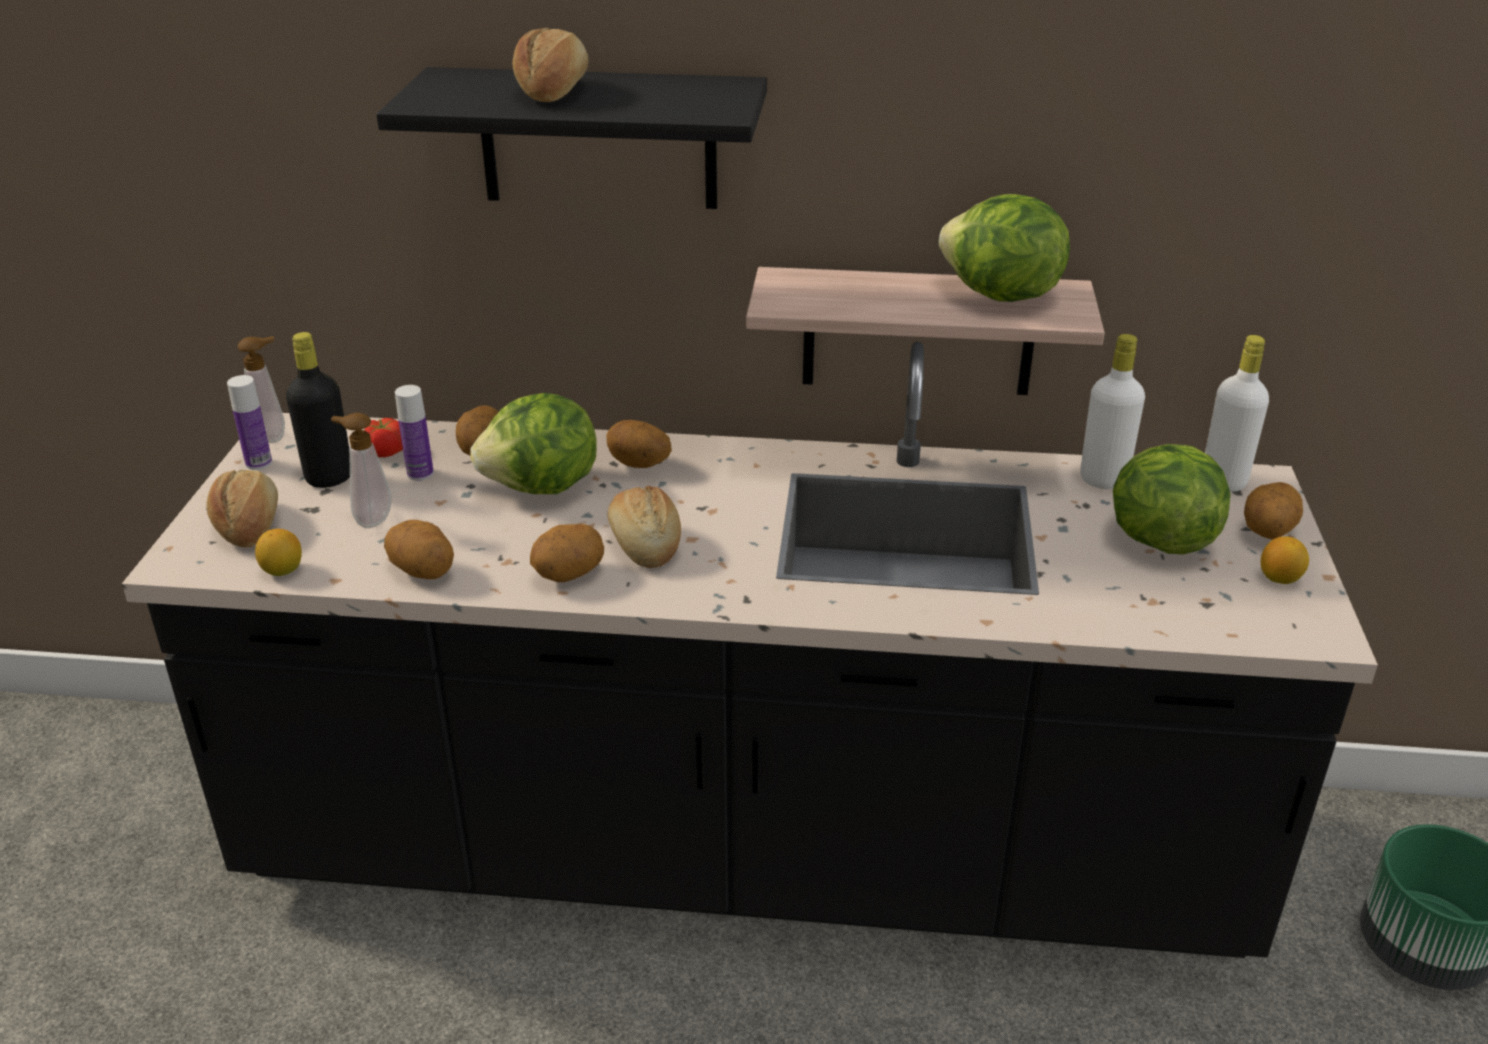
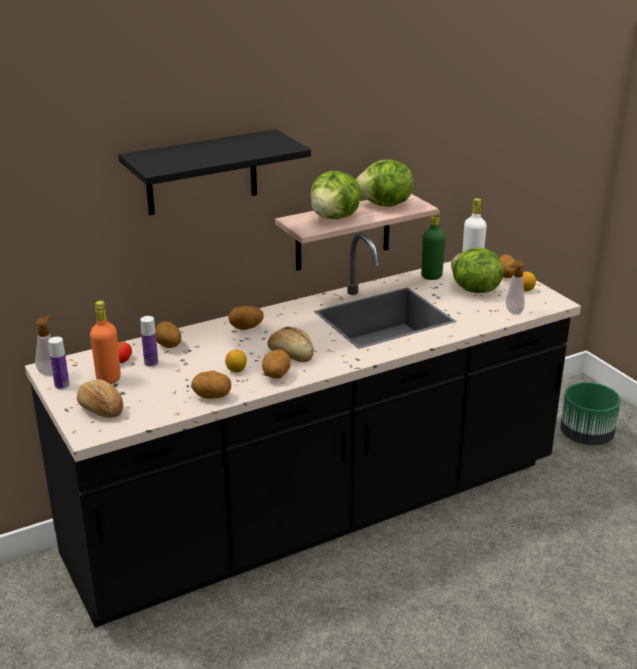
camera: 35 degrees left, 5 degrees down
(283, 571) = (147, 419): lemon -> lemon (236, 370)
(329, 477) = (108, 379): black bottle -> orange bottle
(370, 520) = (156, 387): soap dispenser -> soap dispenser (512, 312)
(543, 488) = (217, 350): lettuce -> lettuce (335, 218)
(552, 92) = (203, 152): bread -> none
(1103, 479) = (431, 276): white bottle -> green bottle

